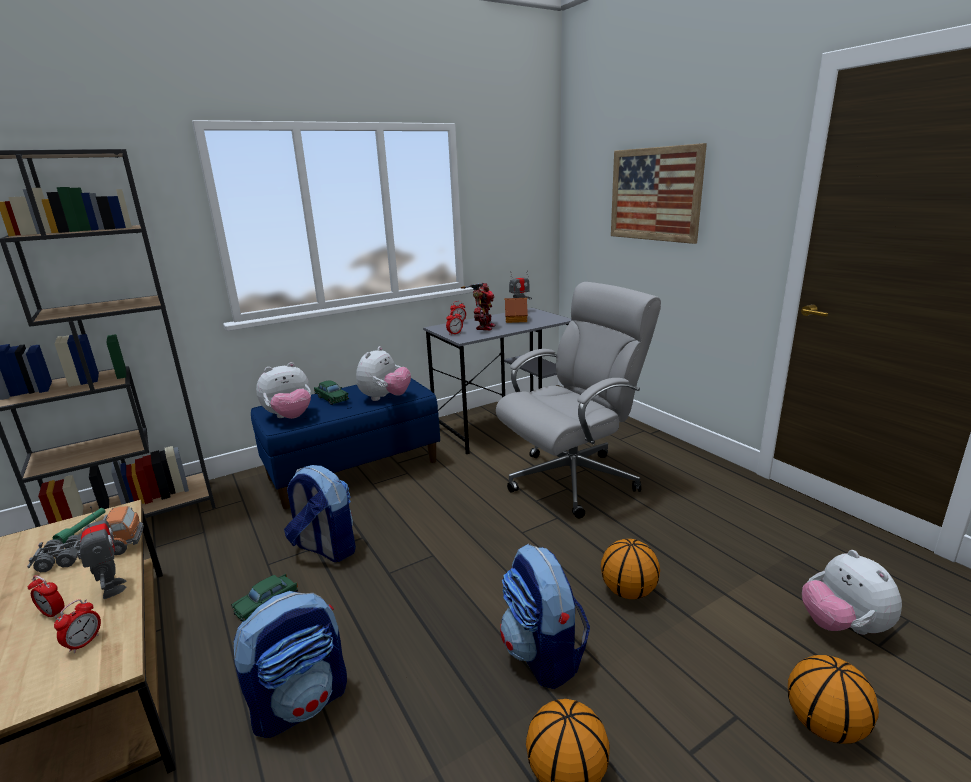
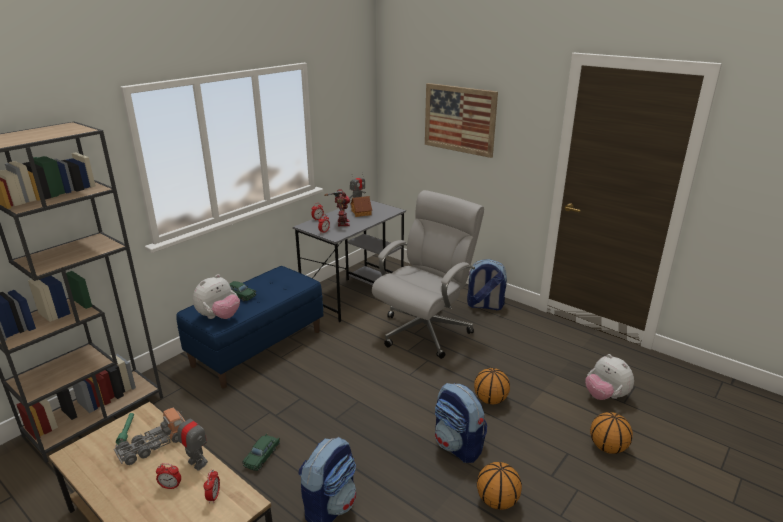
camera: 20 degrees left, 5 degrees up
(325, 548) = (277, 411): backpack -> backpack (484, 305)
(385, 398) = (283, 290): plush toy -> none

